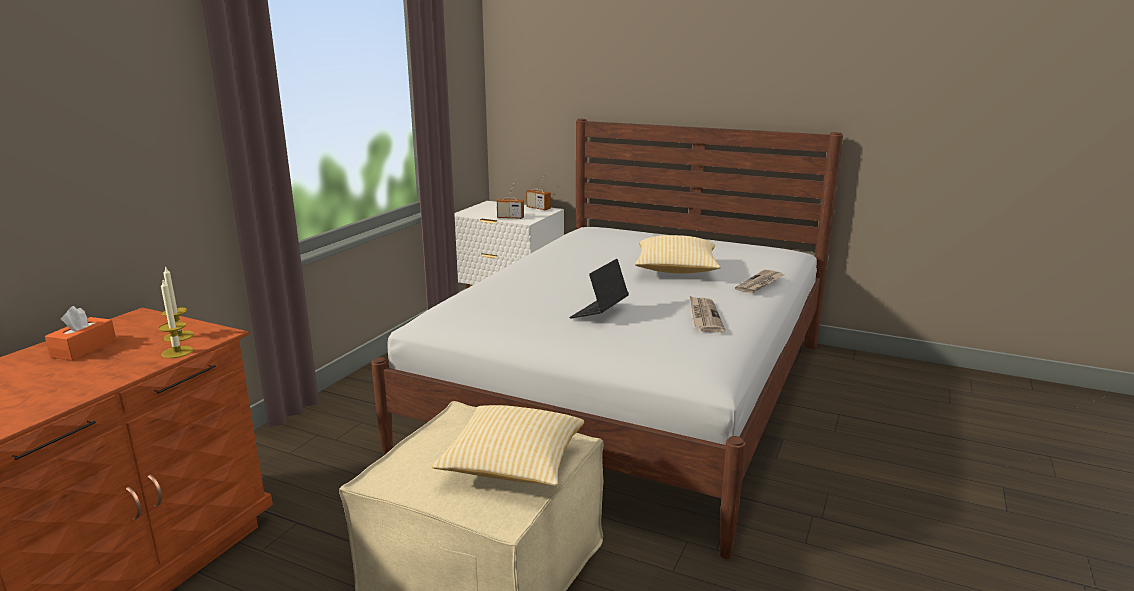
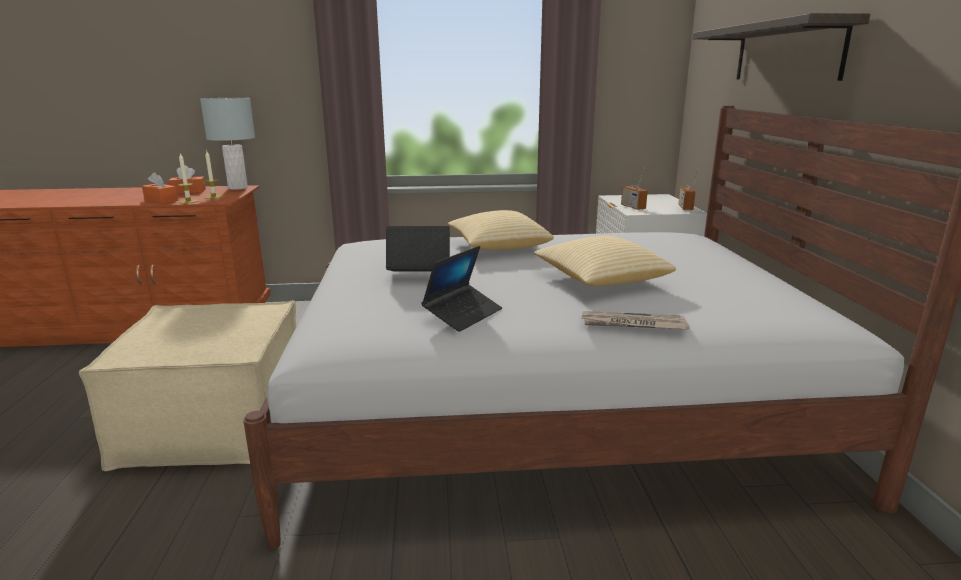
camera: 60 degrees right, 0 degrees up
(119, 368) = (161, 200): none -> orange tissue box
(136, 319) = (238, 188): none -> grey table lamp
(513, 465) = (192, 340): pillow -> pillow (498, 247)
(639, 79) = (786, 52): none -> shelf
(704, 316) = (463, 314): newspaper -> laptop

